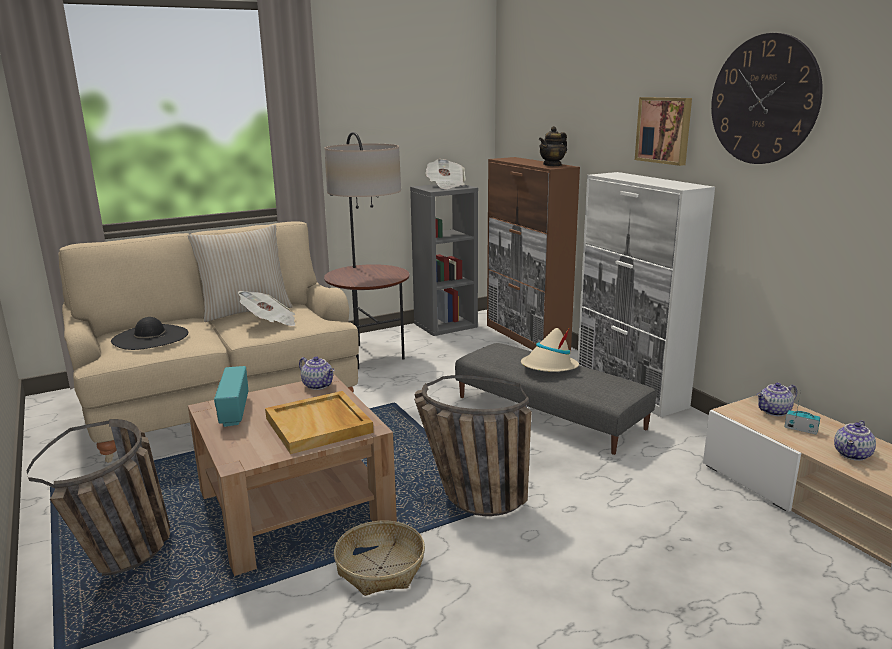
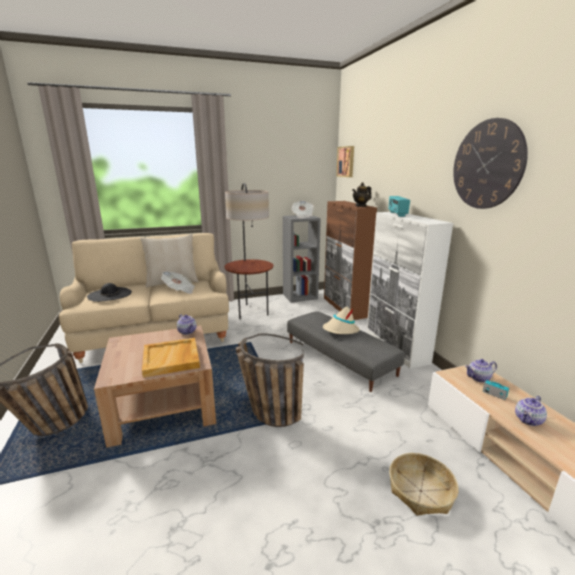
camera: 10 degrees right, 0 degrees up
(233, 412) = (130, 344): radio -> radio (397, 214)
(380, 568) = (192, 455): basket -> basket (420, 490)
(664, 130) = (425, 185): picture -> picture (346, 161)

